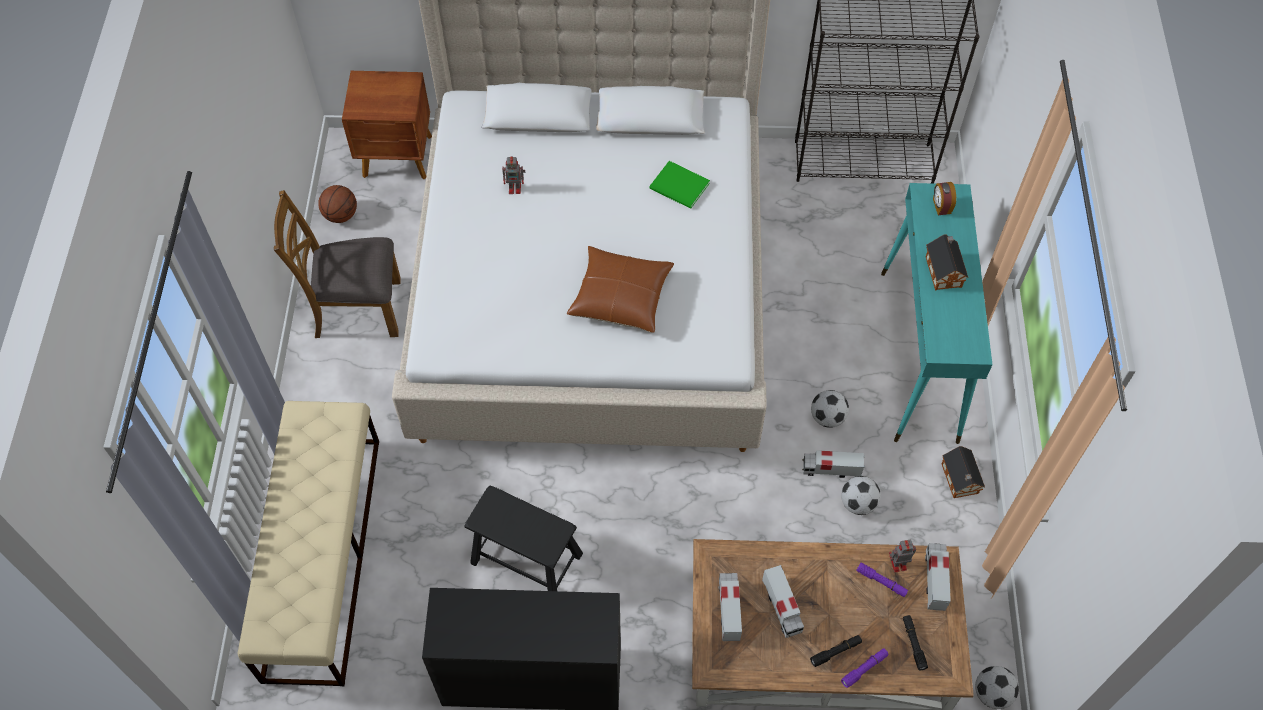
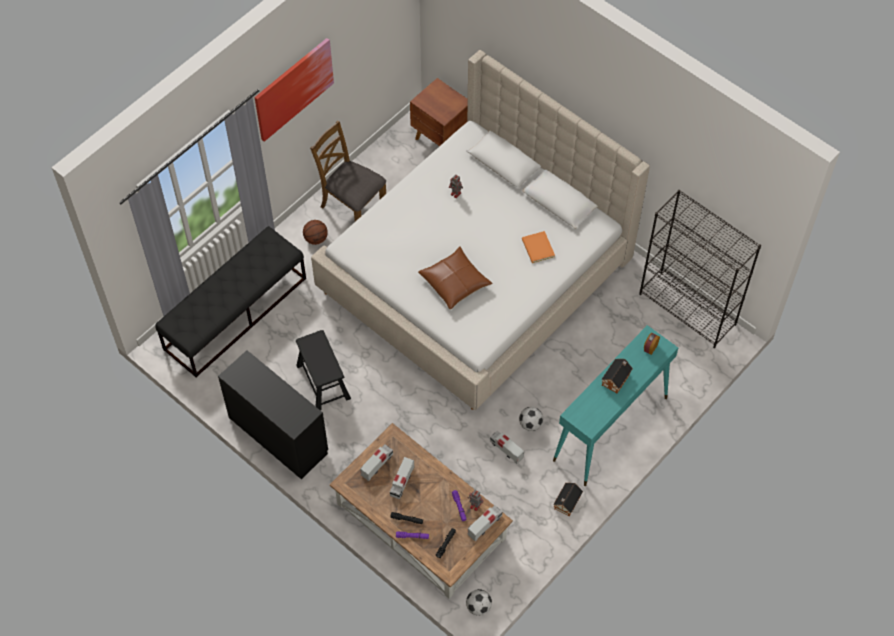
camera: 40 degrees right, 0 degrees up
(215, 160) = (293, 88): none -> picture
(322, 555) = (236, 313): beige bench -> black bench
(341, 215) = (387, 152): basketball -> basketball (316, 238)
(680, 187) = (537, 249): green book -> orange book
(858, 503) = (503, 475): football -> none

